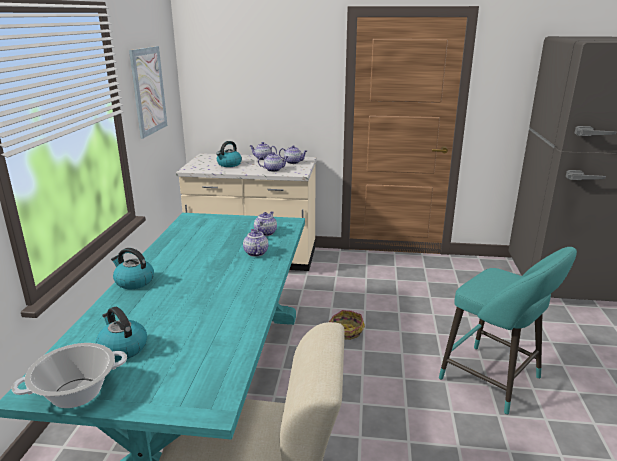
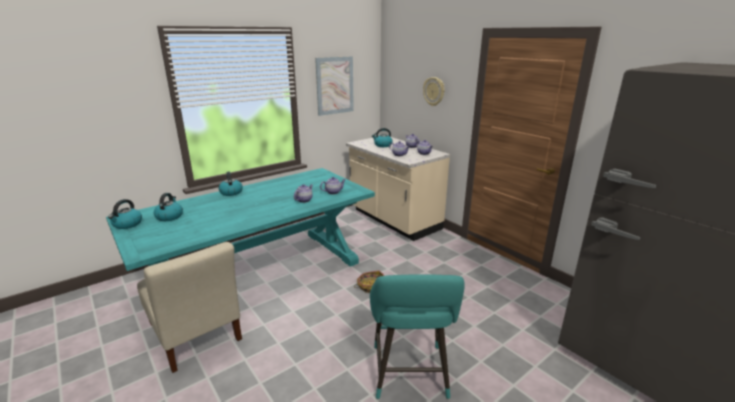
camera: 45 degrees right, 0 degrees up
(76, 393) = (127, 224): cooking pot -> kettle
(281, 85) = (434, 91): none -> wall clock

